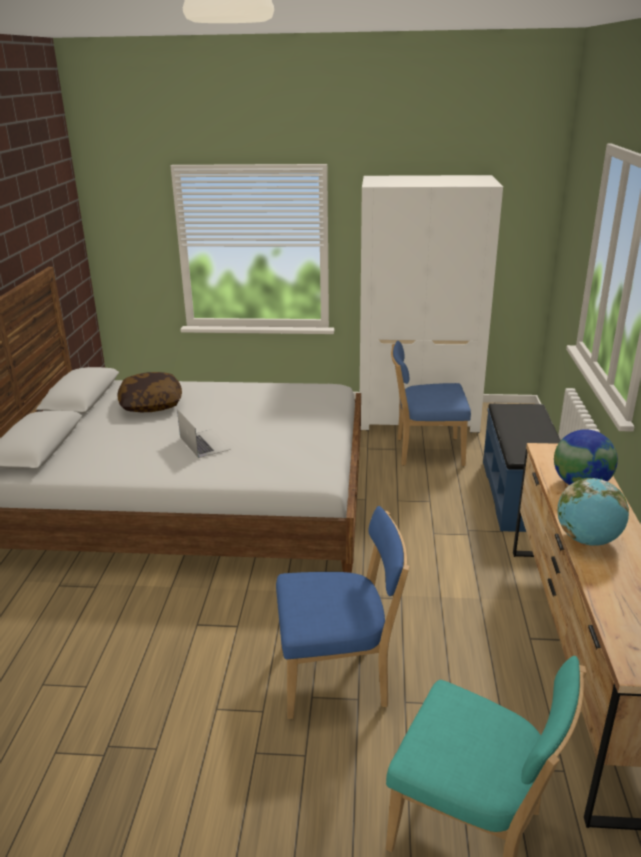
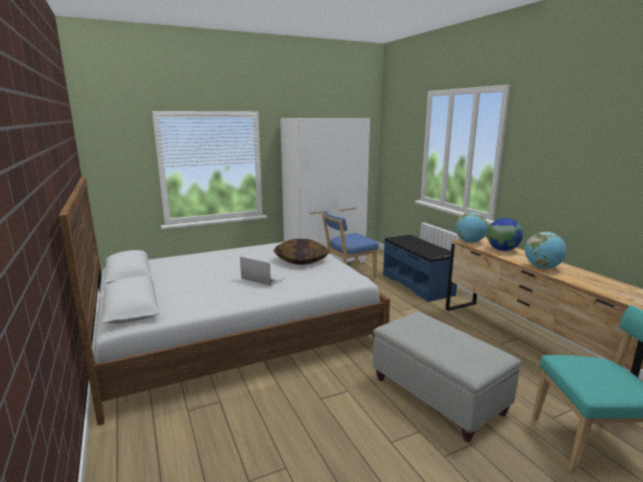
camera: 30 degrees left, 10 degrees down
(151, 404) = (191, 267): pillow -> pillow (301, 260)
(339, 677) = (438, 395): blue chair -> grey ottoman
(549, 455) = (470, 242): none -> globe

